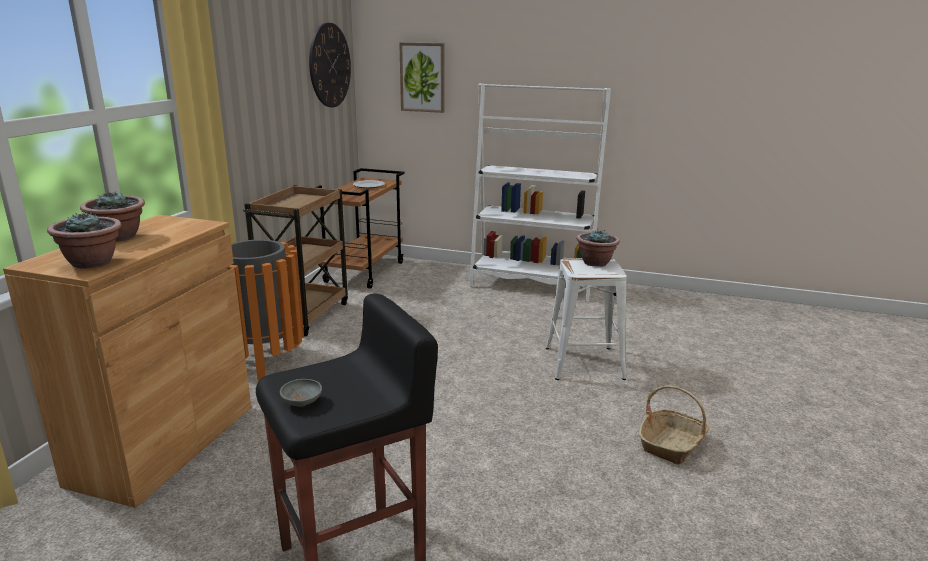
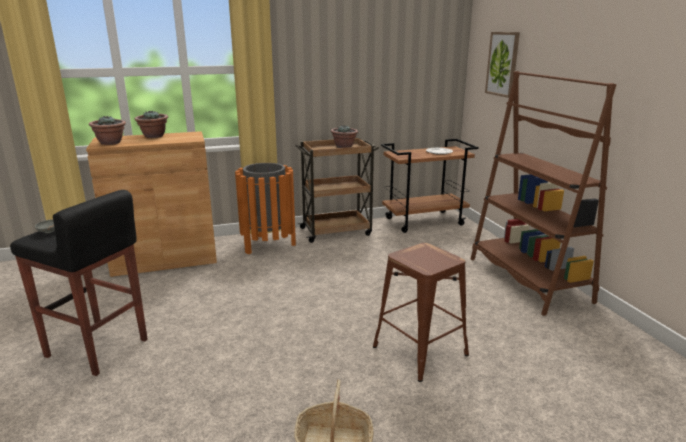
camera: 55 degrees right, 0 degrees up
(330, 65) = (428, 50): wall clock -> none
(532, 283) = (528, 279): white bookcase -> brown bookcase
(584, 363) = (419, 351): white stool -> brown stool
(595, 263) = (438, 256): potted plant -> potted plant (344, 147)

